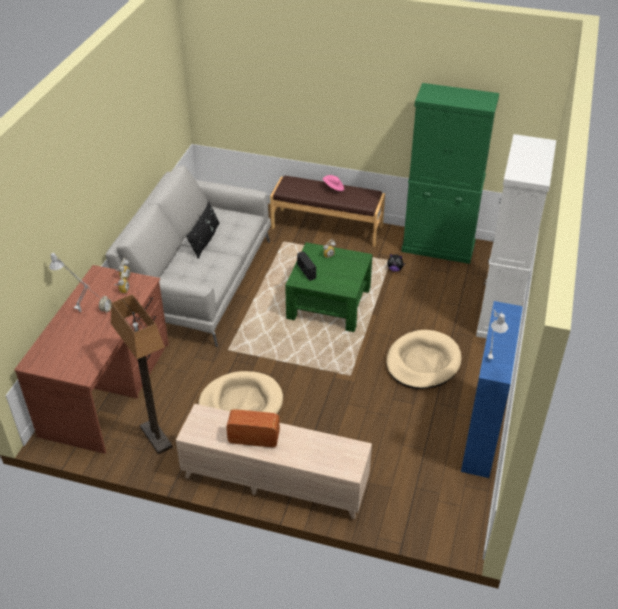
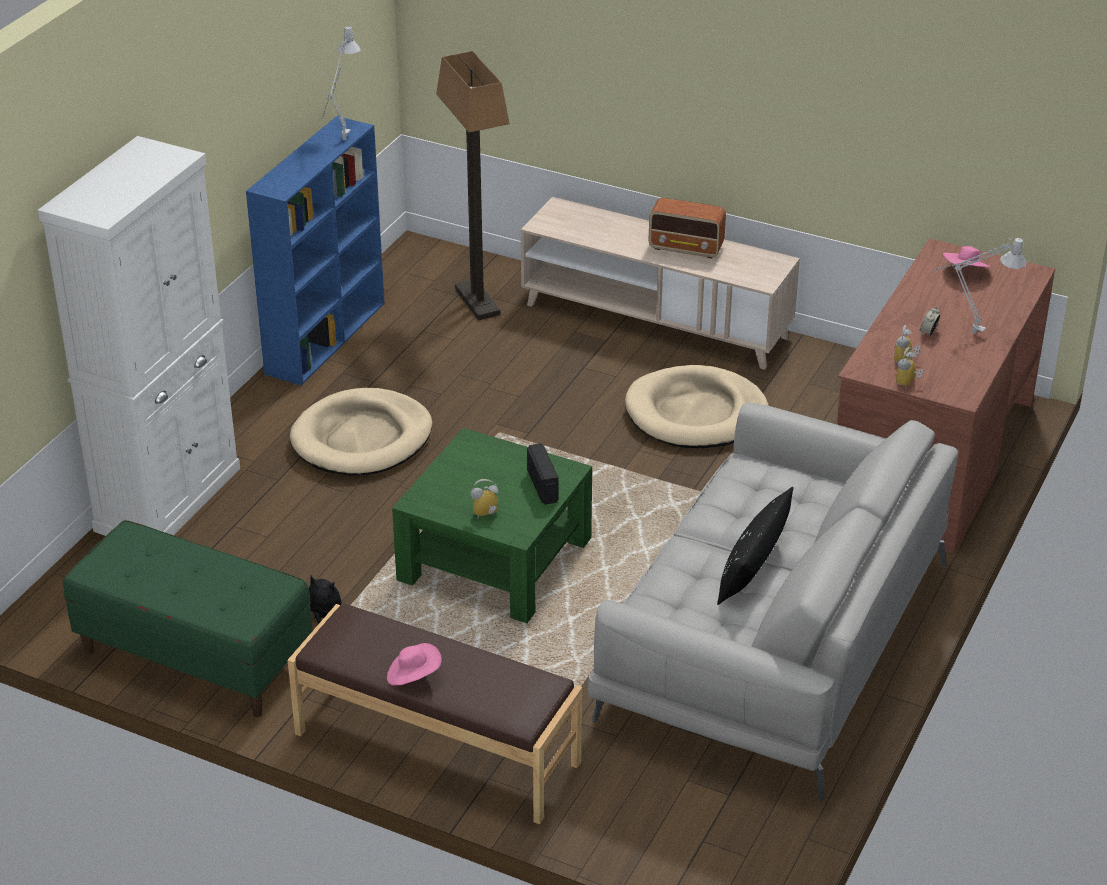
camera: 170 degrees left, 5 degrees down
(72, 358) = (966, 272): none -> pink hat
(156, 437) = (836, 386): floor lamp -> floor lamp (476, 301)
(438, 247) = (194, 657): green cabinet -> green bench

